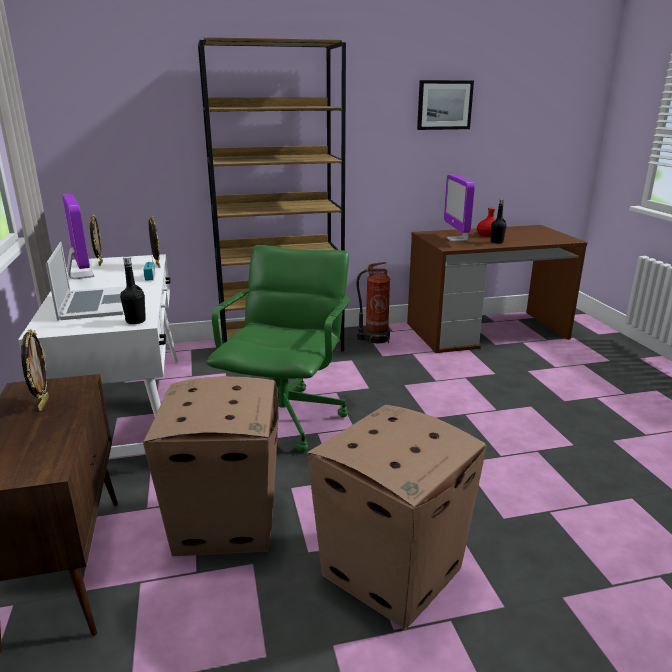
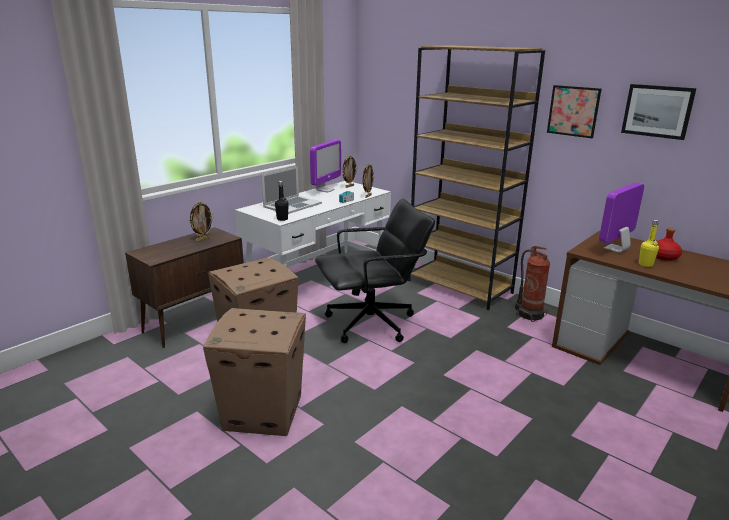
camera: 55 degrees right, 0 degrees up
(285, 418) = (372, 323): green office chair -> black office chair
(367, 114) = (573, 111): none -> picture
(496, 242) = (645, 264): black bottle -> yellow bottle

